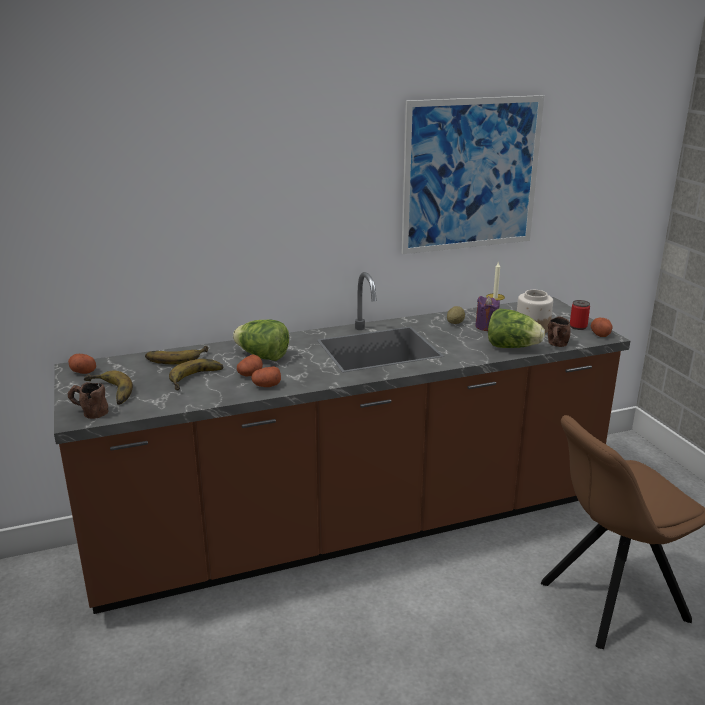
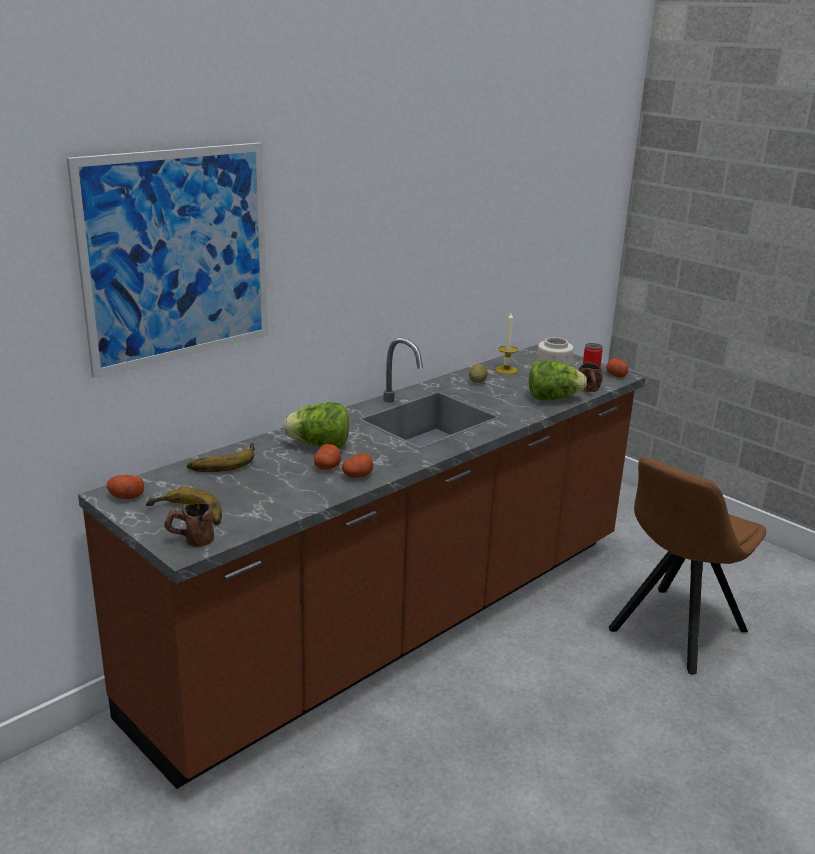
camera: 25 degrees left, 0 degrees up
(198, 379) = (276, 482): banana -> none
(471, 175) = (475, 223): picture -> picture (177, 256)
(486, 327) = (510, 381): purple candle -> none

